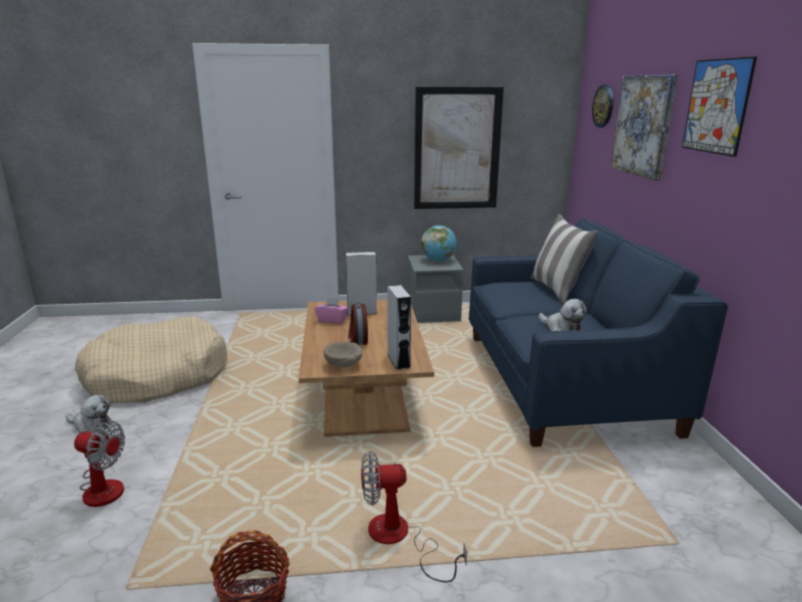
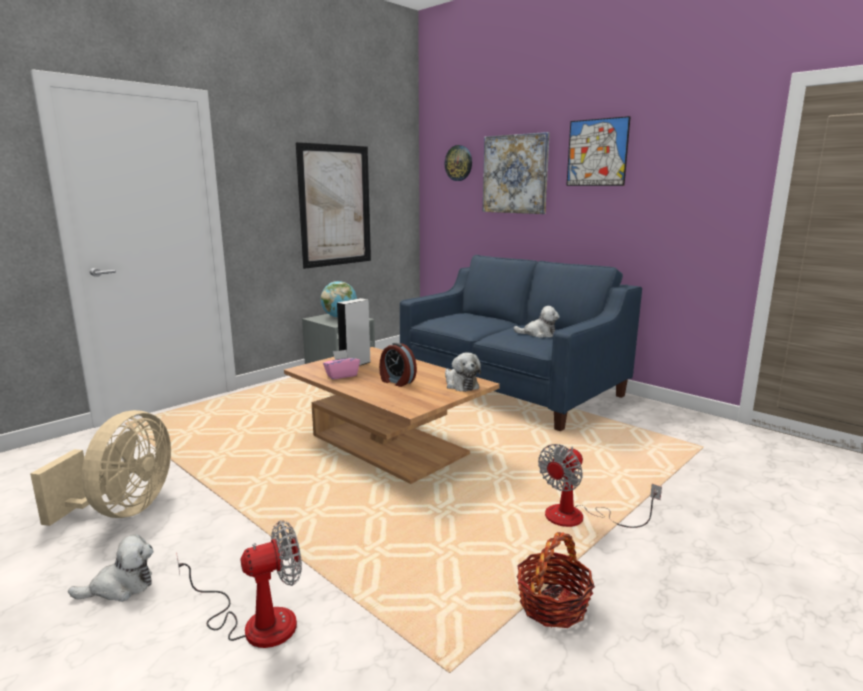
camera: 40 degrees left, 5 degrees down
(157, 376) = (122, 510): beige dog bed -> beige fan
(344, 365) = (427, 400): beige bowl -> none
(398, 360) = (460, 384): grey speaker -> plush toy
(557, 290) = (482, 315): pillow -> none

